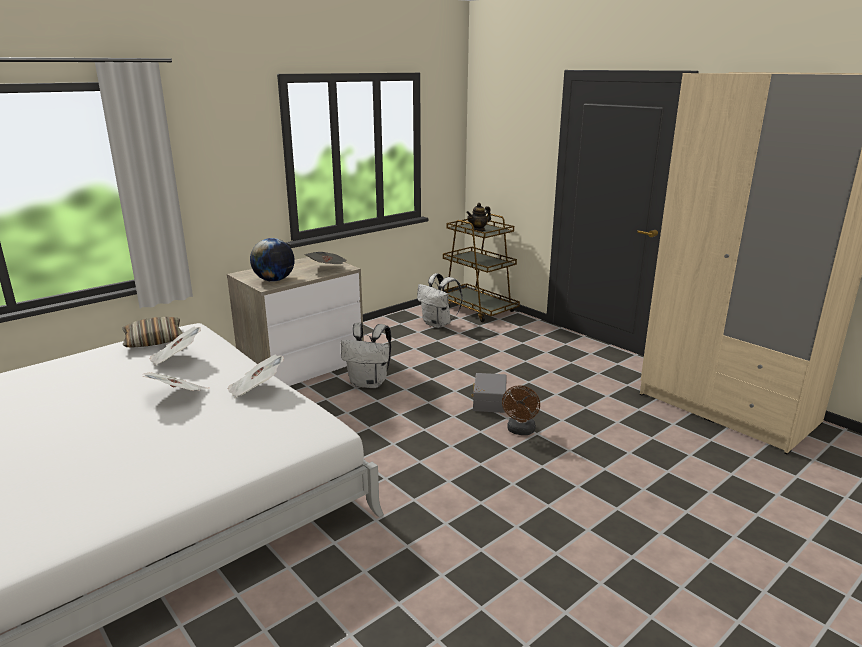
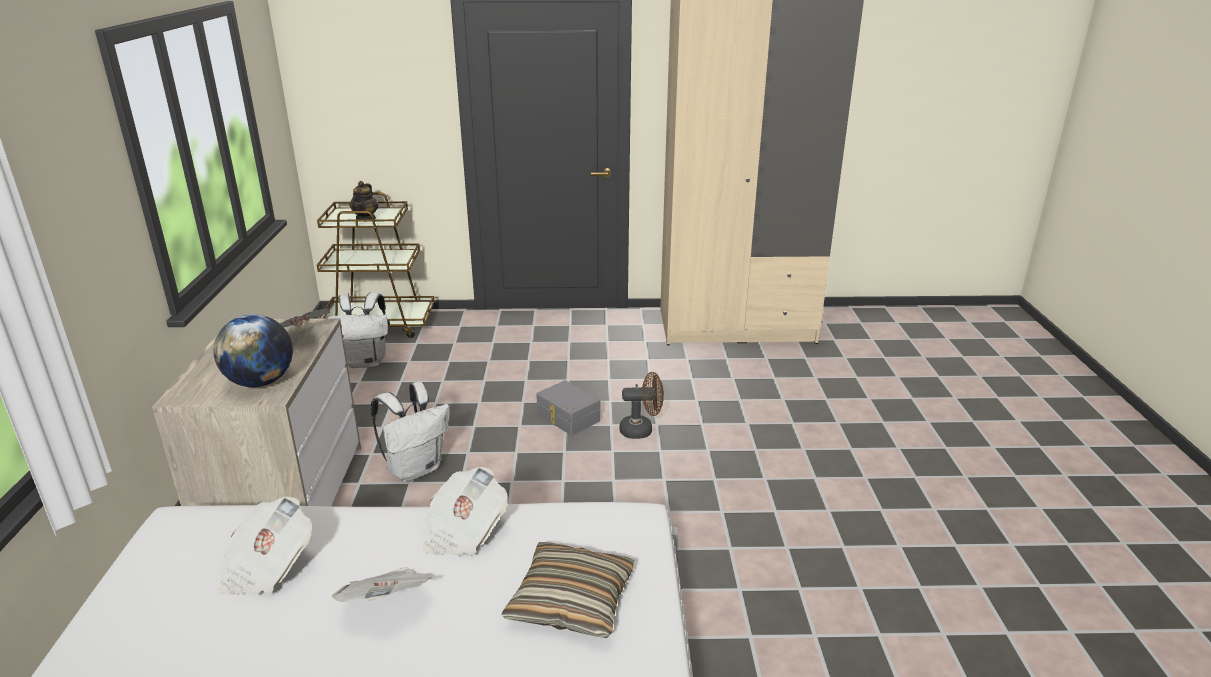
camera: 50 degrees left, 5 degrees up
(154, 340) = (156, 569): pillow -> pillow (571, 601)
(520, 431) = (641, 430): brown fan -> brown fan turned 60 degrees counterclockwise

